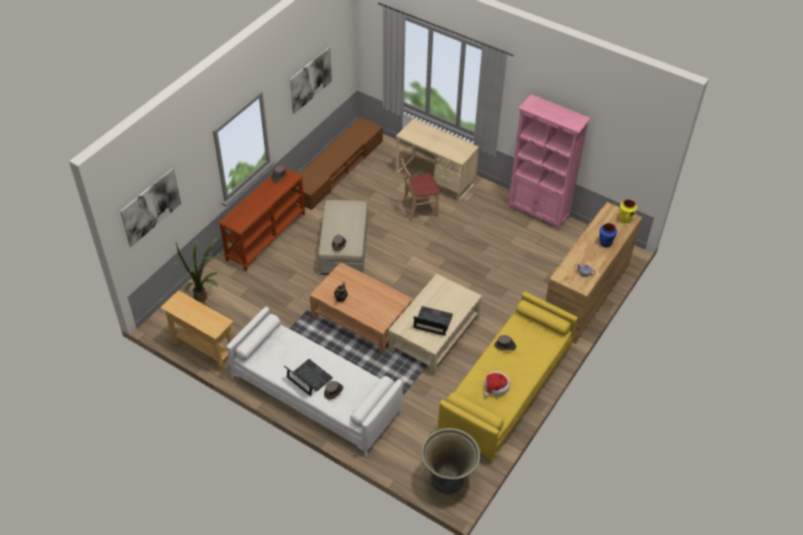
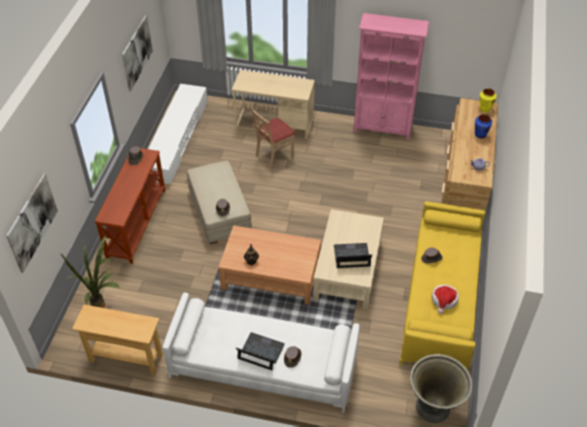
camera: 20 degrees left, 0 degrees up
(337, 169) = (177, 139): brown tv stand -> white tv stand

